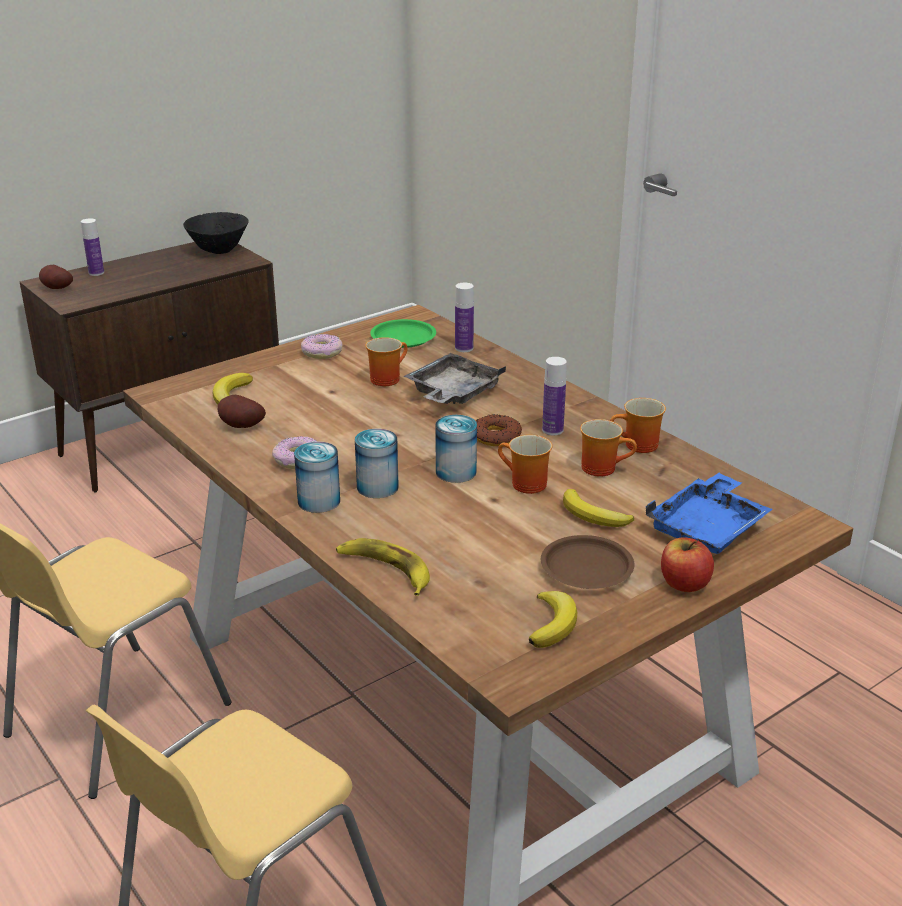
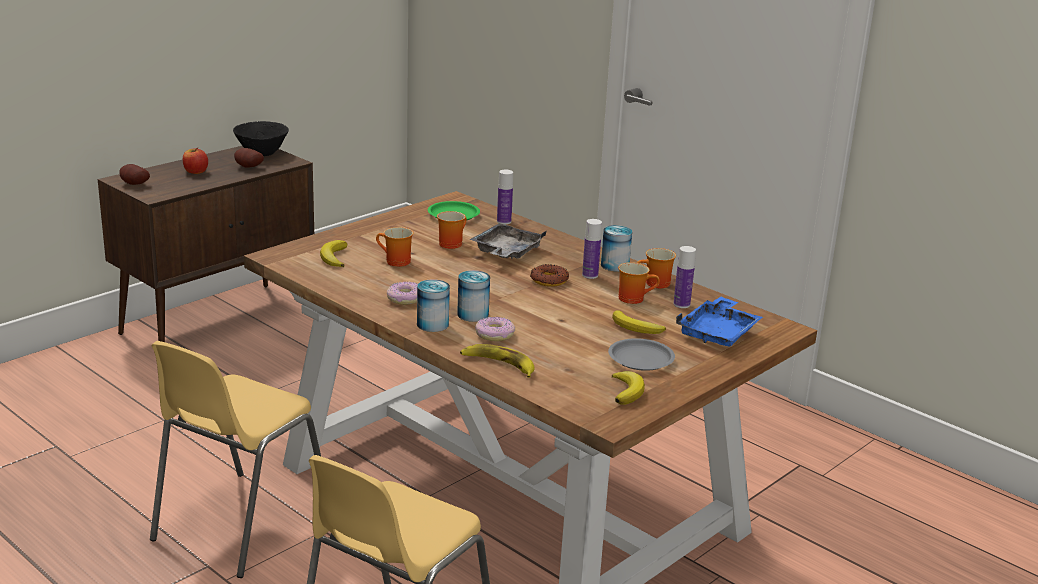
camera: 10 degrees left, 5 degrees down
(96, 273) = (163, 172): bottle -> bottle (681, 304)
(240, 427) = (351, 278): potato -> potato (248, 167)
(322, 352) = (393, 226): donut -> donut (494, 334)
(456, 472) = (527, 303): can -> can (614, 265)
(524, 484) = (580, 310): mug -> mug (394, 262)
(587, 568) = (641, 359): brown plate -> grey plate
(684, 584) = (710, 366): apple -> apple (195, 172)

